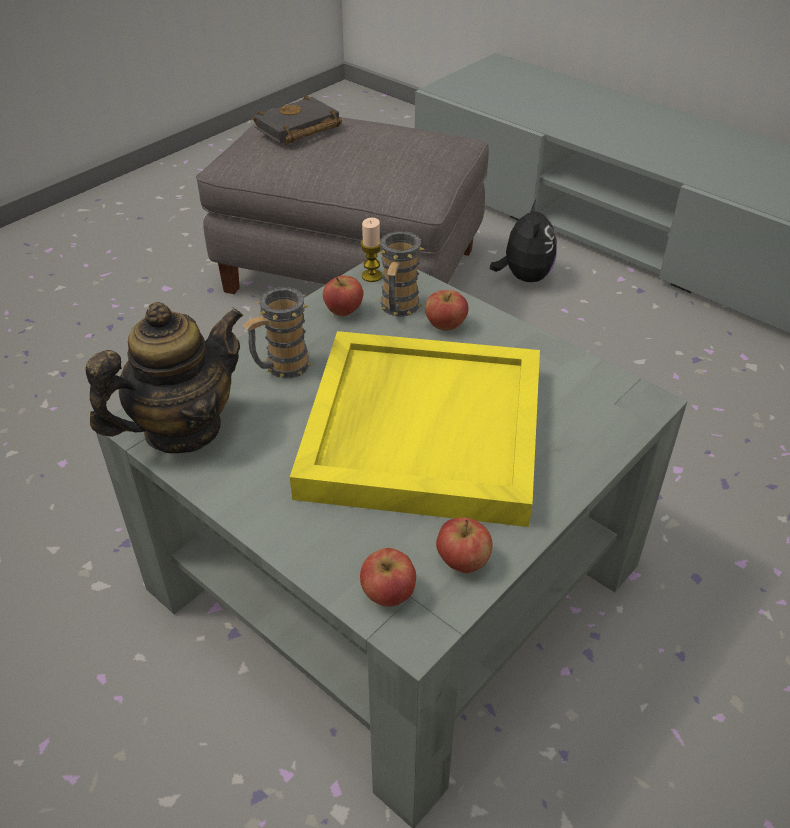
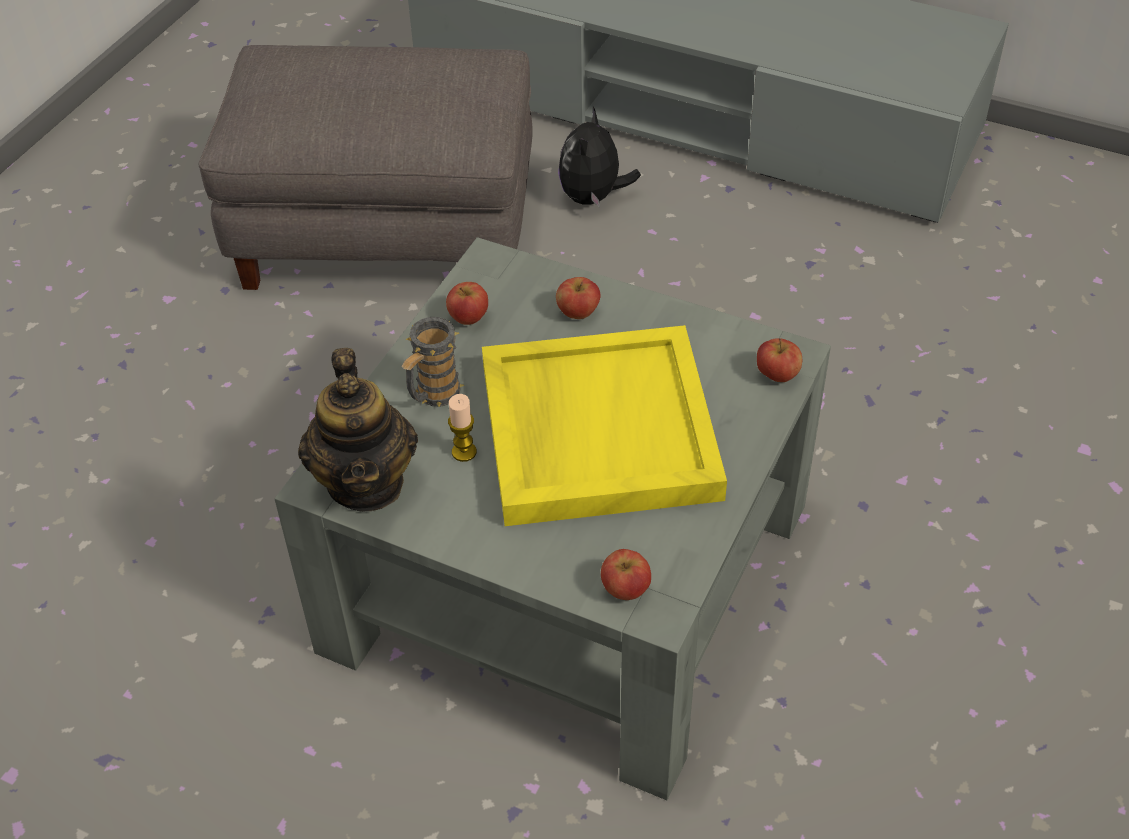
camera: 15 degrees left, 5 degrees up
(182, 429) = (366, 482): teapot -> teapot turned 135 degrees clockwise
(297, 129) = (303, 81): black book -> none
(372, 276) = (480, 270): candle -> candle (464, 452)
(398, 309) = (523, 304): mug -> none
(462, 562) = (678, 545): apple -> apple (777, 375)
(523, 277) = (593, 197): plush toy -> plush toy turned 150 degrees counterclockwise

